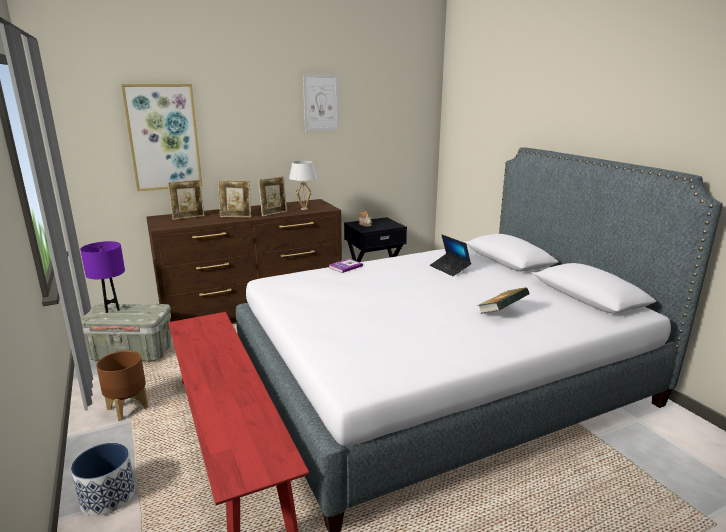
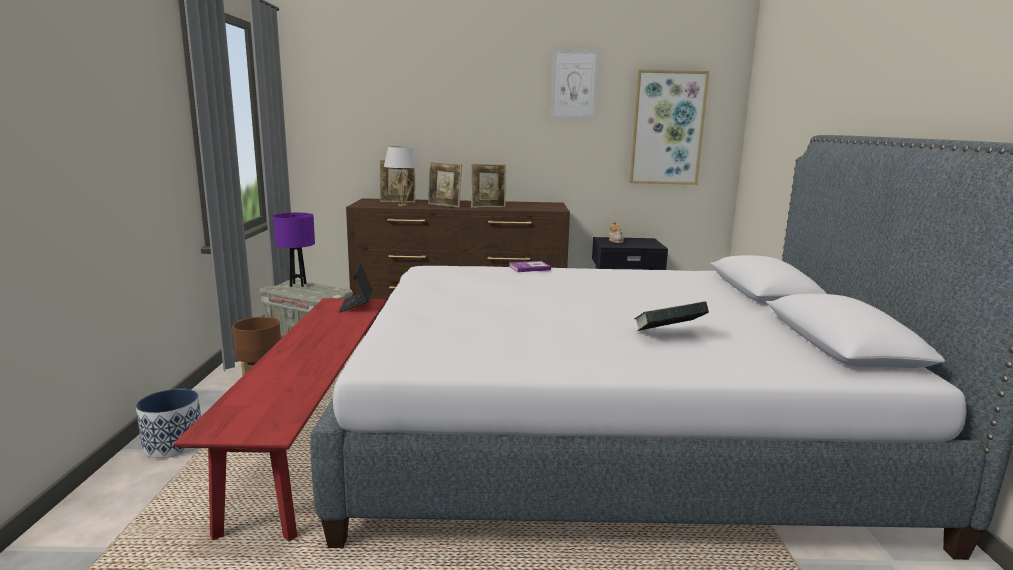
camera: 25 degrees right, 5 degrees down
(163, 137) = (389, 114): picture -> picture (667, 128)
(304, 209) = (528, 207): white table lamp -> white table lamp (402, 205)
(449, 268) = (660, 287): laptop -> laptop (356, 305)

